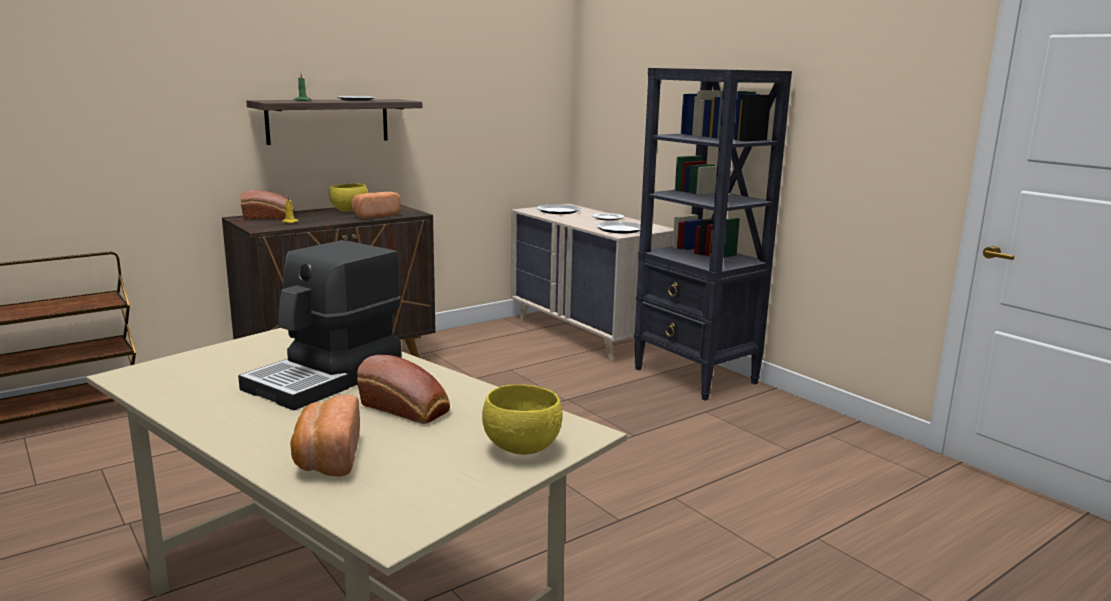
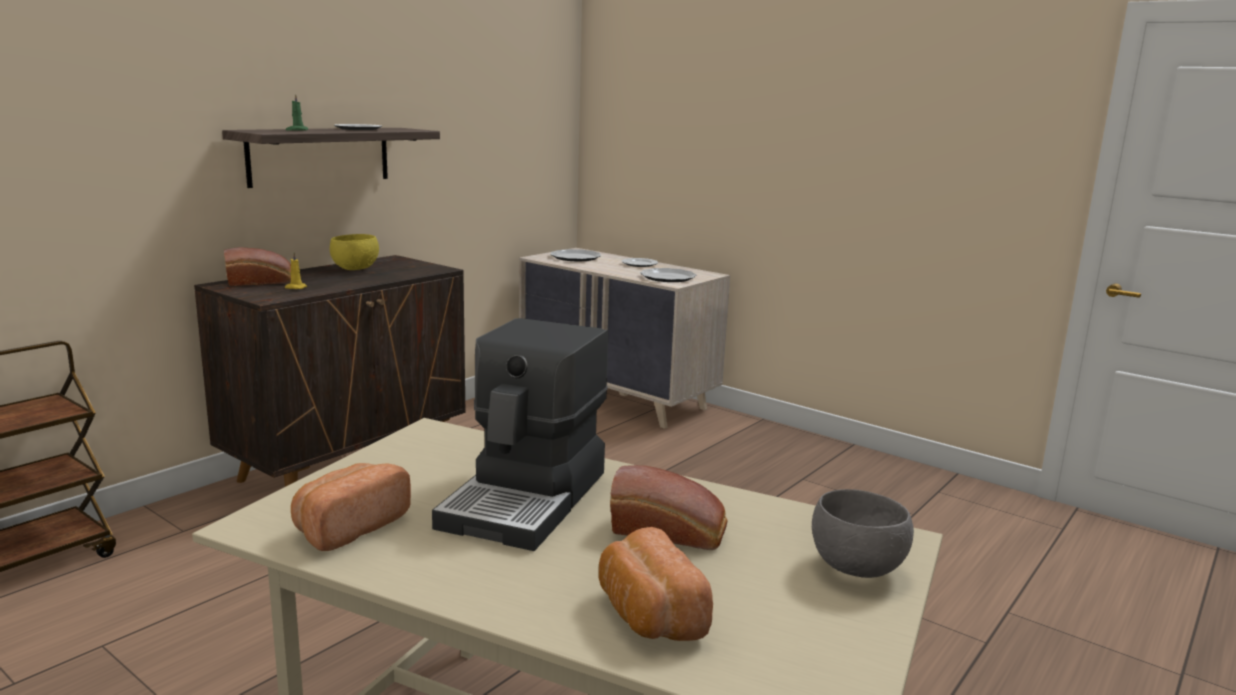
camera: 15 degrees left, 0 degrees up
(374, 216) = (394, 274): bread -> bread (348, 527)
(522, 448) = (858, 569): yellow bowl -> grey bowl
(696, 376) = (765, 439): black bookcase -> none

